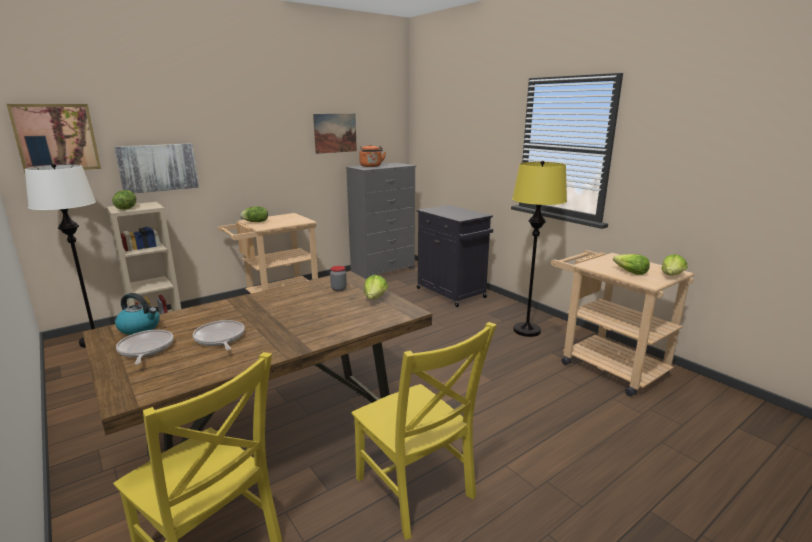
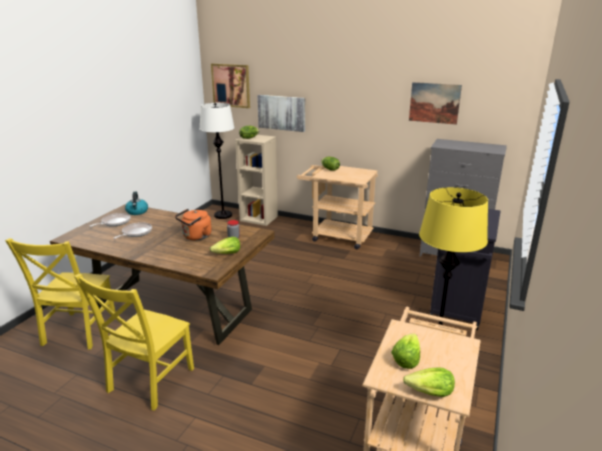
camera: 60 degrees right, 5 degrees up
(371, 166) = (456, 144): orange kettle -> orange kettle (195, 237)

